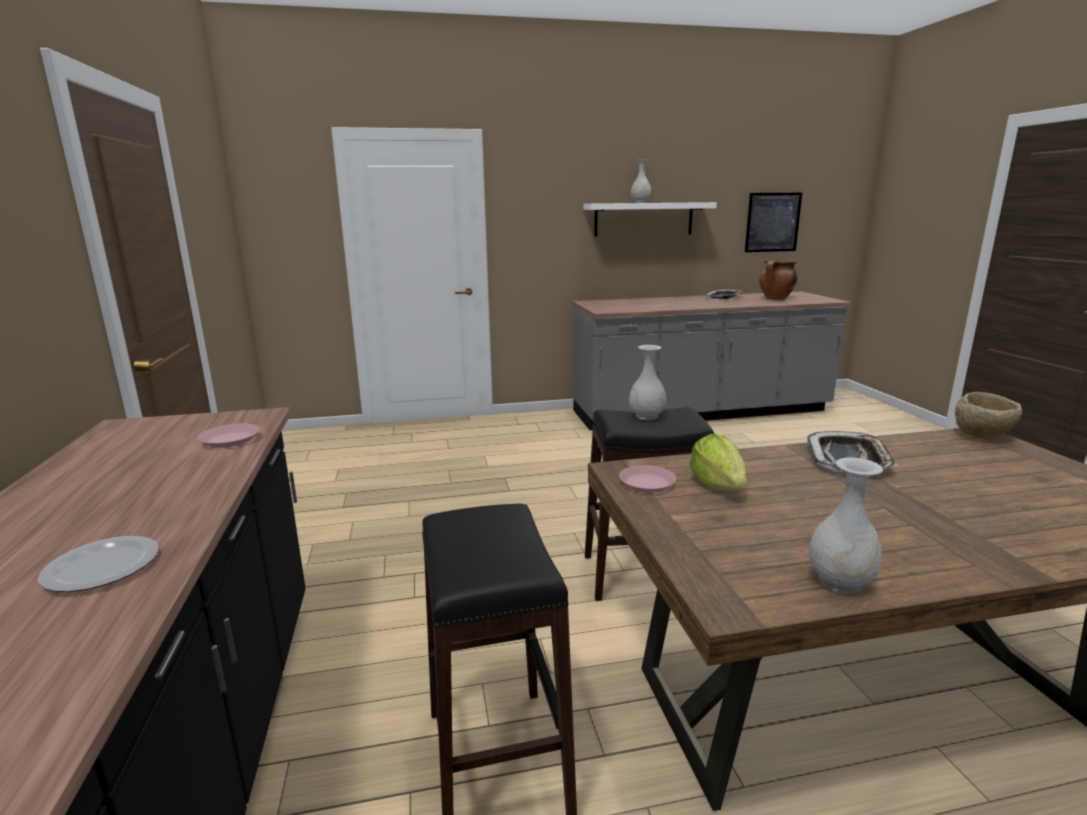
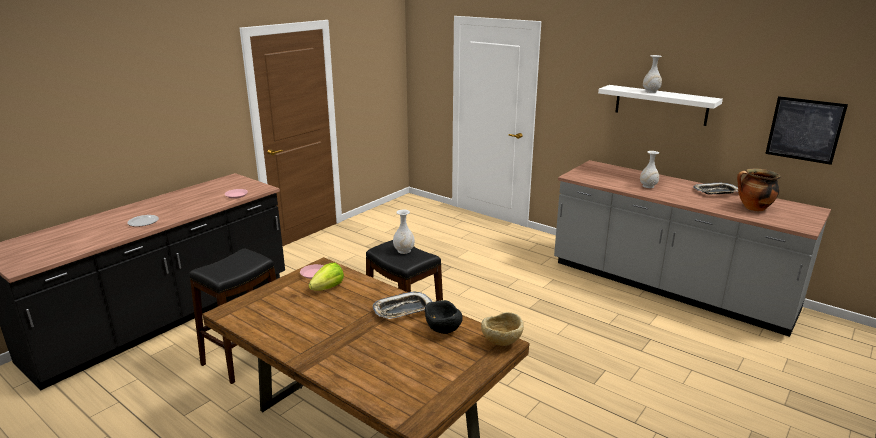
camera: 50 degrees right, 5 degrees up
(841, 582) = (258, 328): white vase -> white vase (648, 186)
(931, 453) = (442, 330): none -> black bowl

